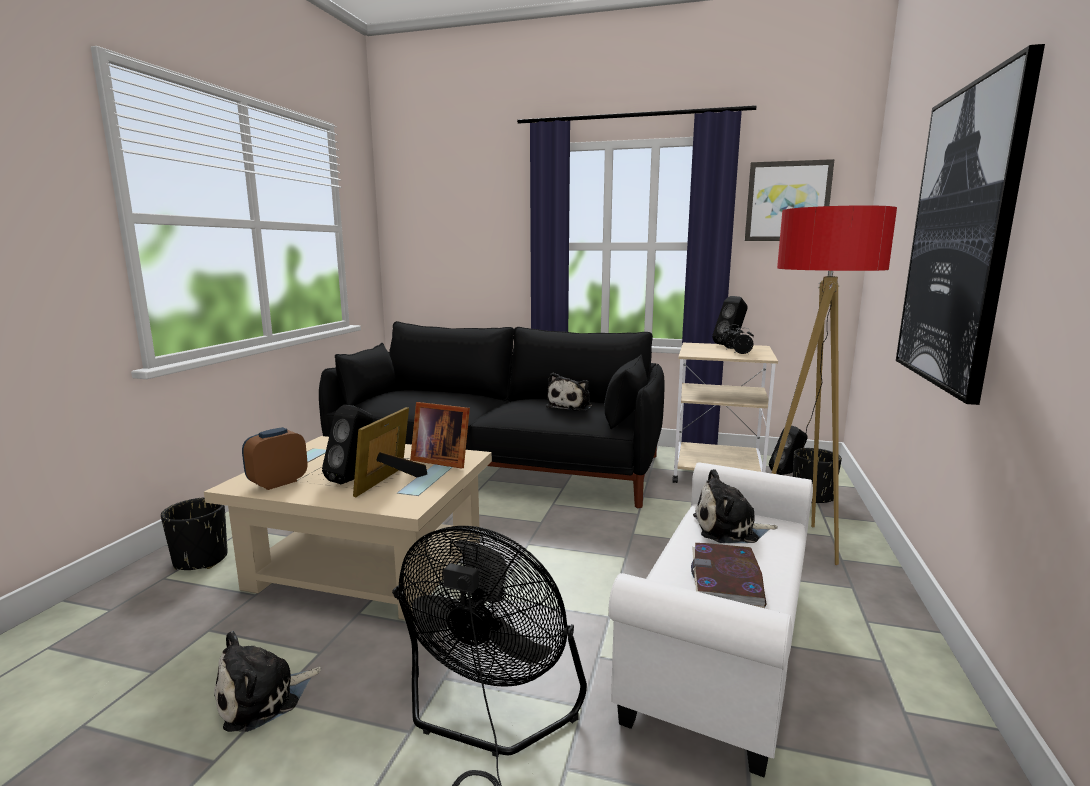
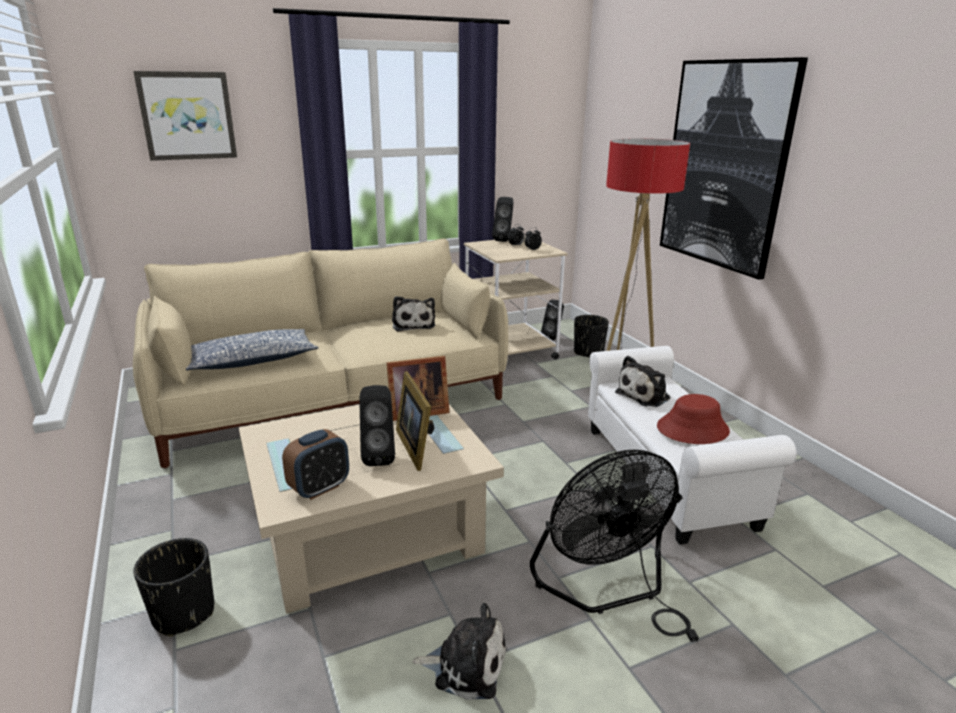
camera: 40 degrees left, 10 degrees up
(263, 698) = (466, 665): plush toy -> plush toy turned 90 degrees counterclockwise
(278, 483) = (319, 488): alarm clock -> alarm clock turned 135 degrees counterclockwise
(410, 402) = (252, 361): none -> pillow
(499, 465) = (333, 399): black sofa -> beige sofa
(726, 580) = (692, 429): book -> red hat
(787, 201) = (529, 108): picture -> picture (187, 116)

